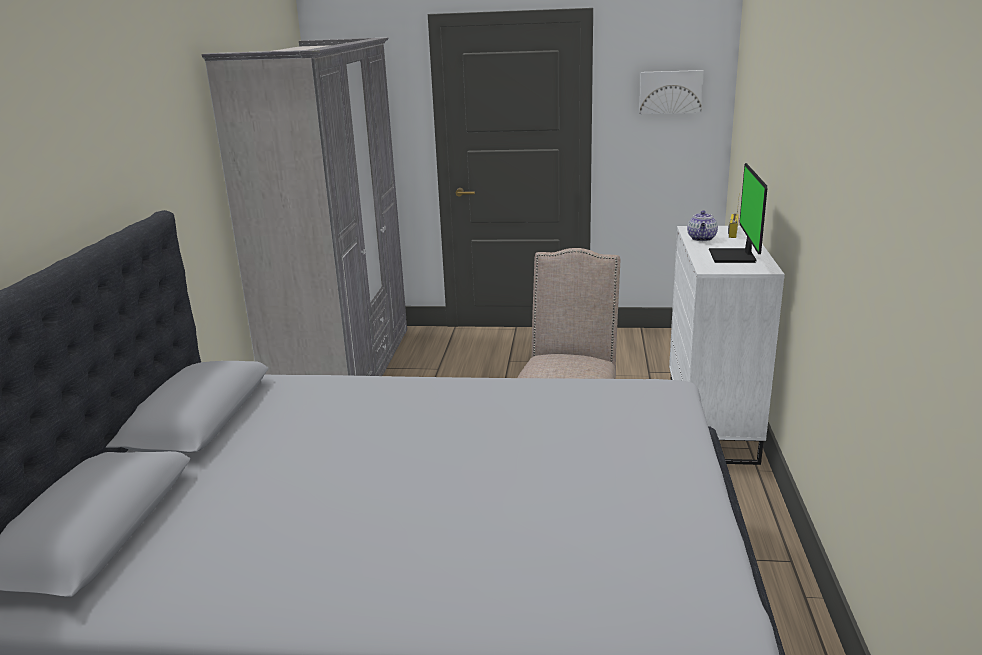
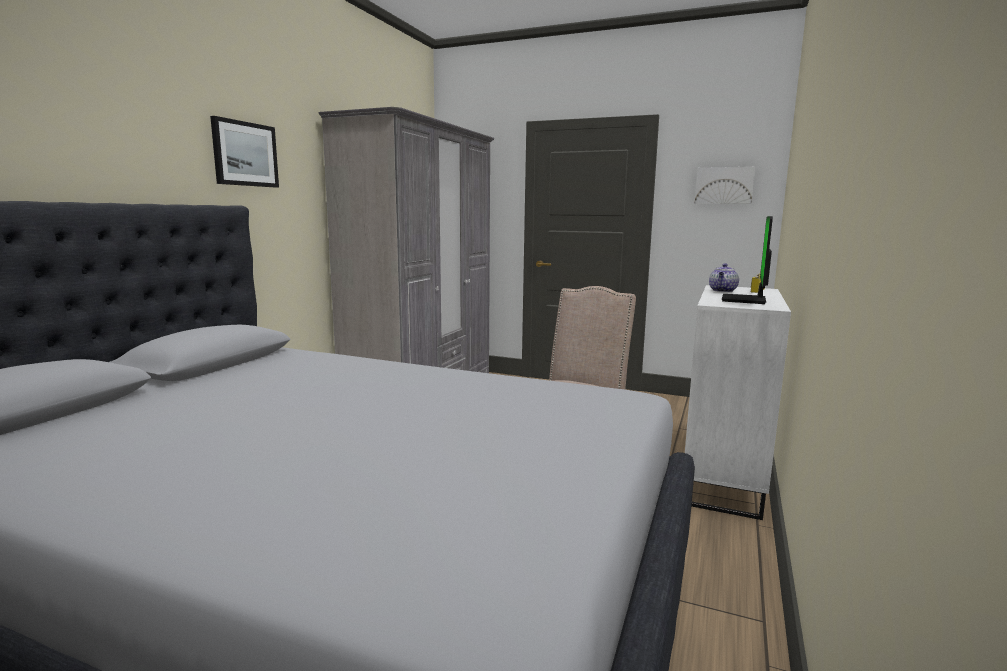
camera: 15 degrees right, 10 degrees down
(147, 139) = (245, 154): none -> picture

